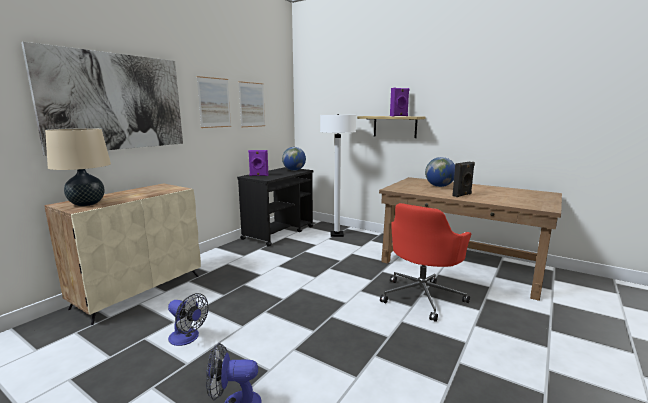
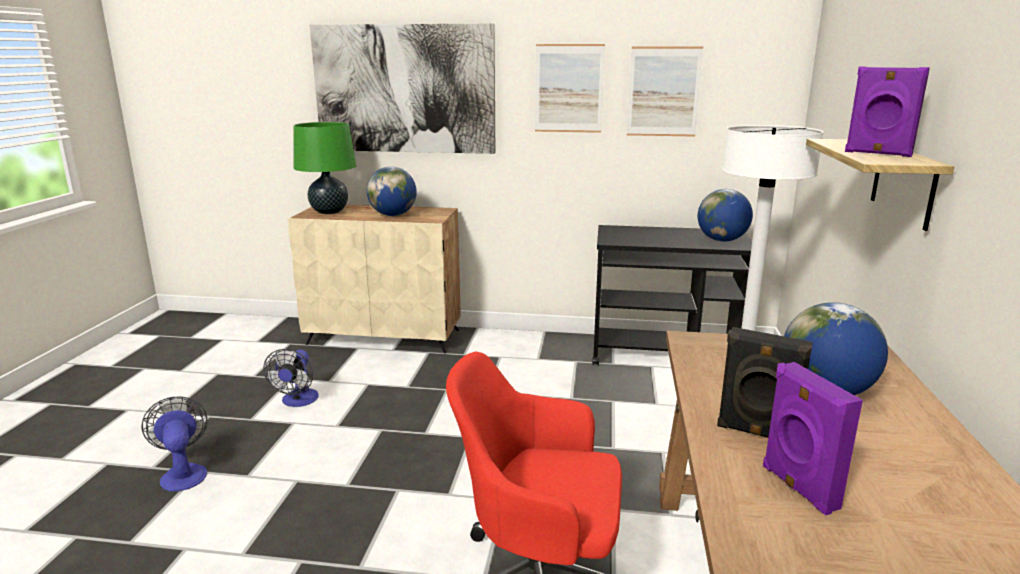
camera: 65 degrees right, 5 degrees up
(87, 204) = (329, 212): beige table lamp -> green table lamp
(145, 193) = (393, 215): none -> globe
(258, 175) = (629, 232): purple speaker -> purple speaker (797, 487)

